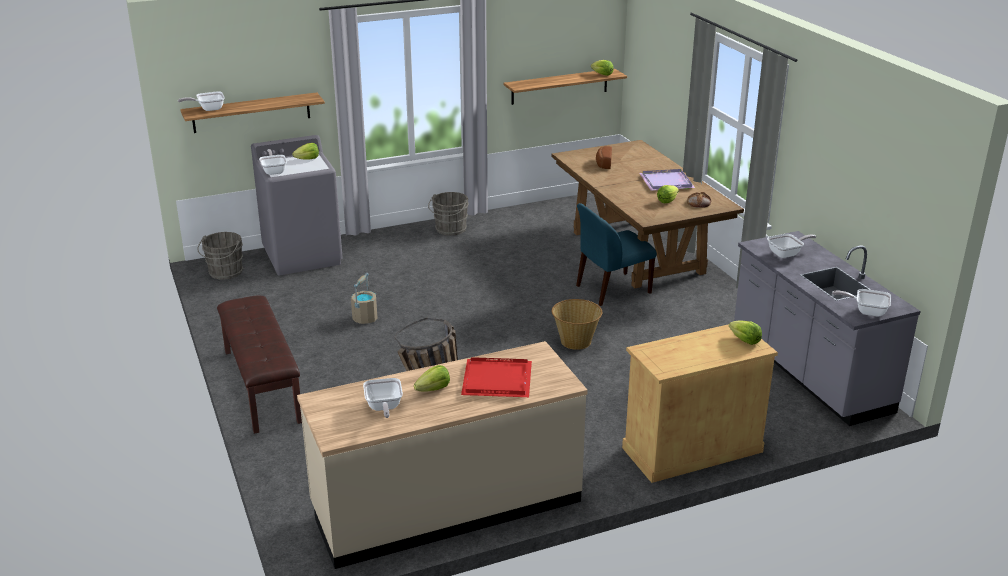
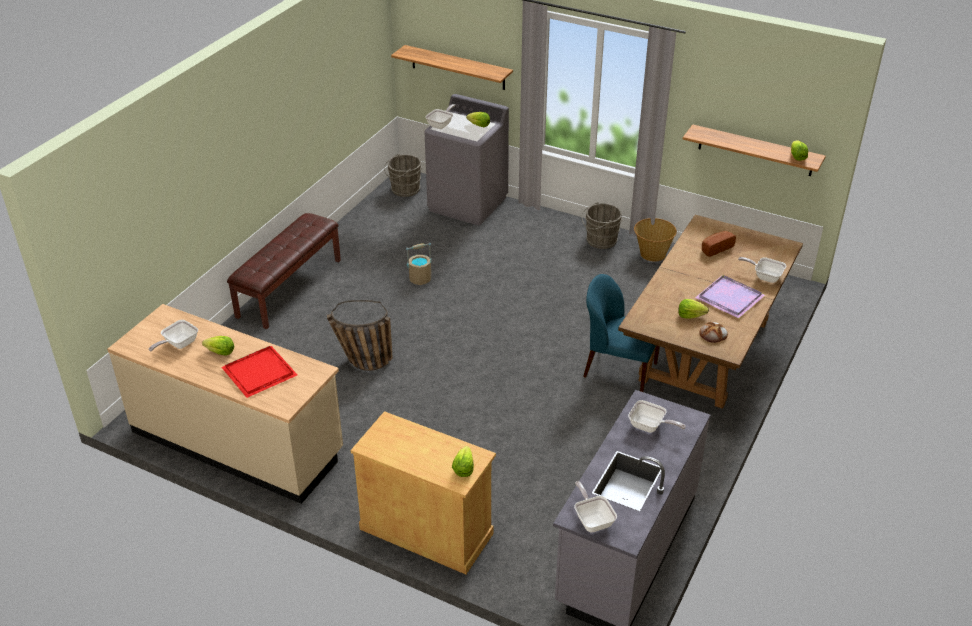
camera: 50 degrees right, 10 degrees up
(208, 109) = (419, 53): frying pan -> frying pan (765, 276)
(575, 342) = (511, 392): basket -> basket (652, 254)

